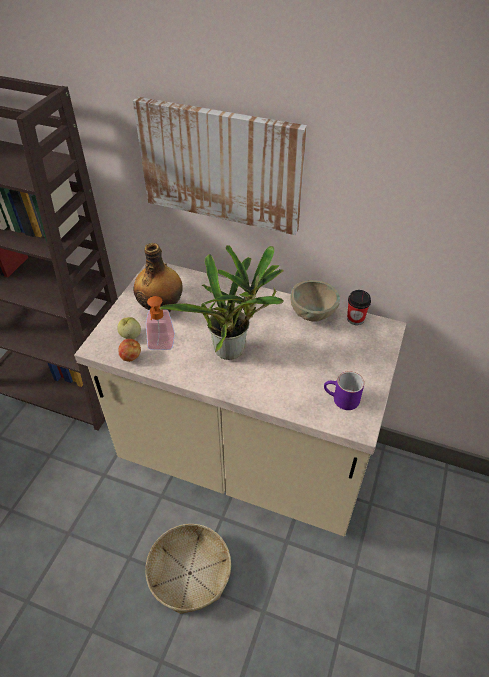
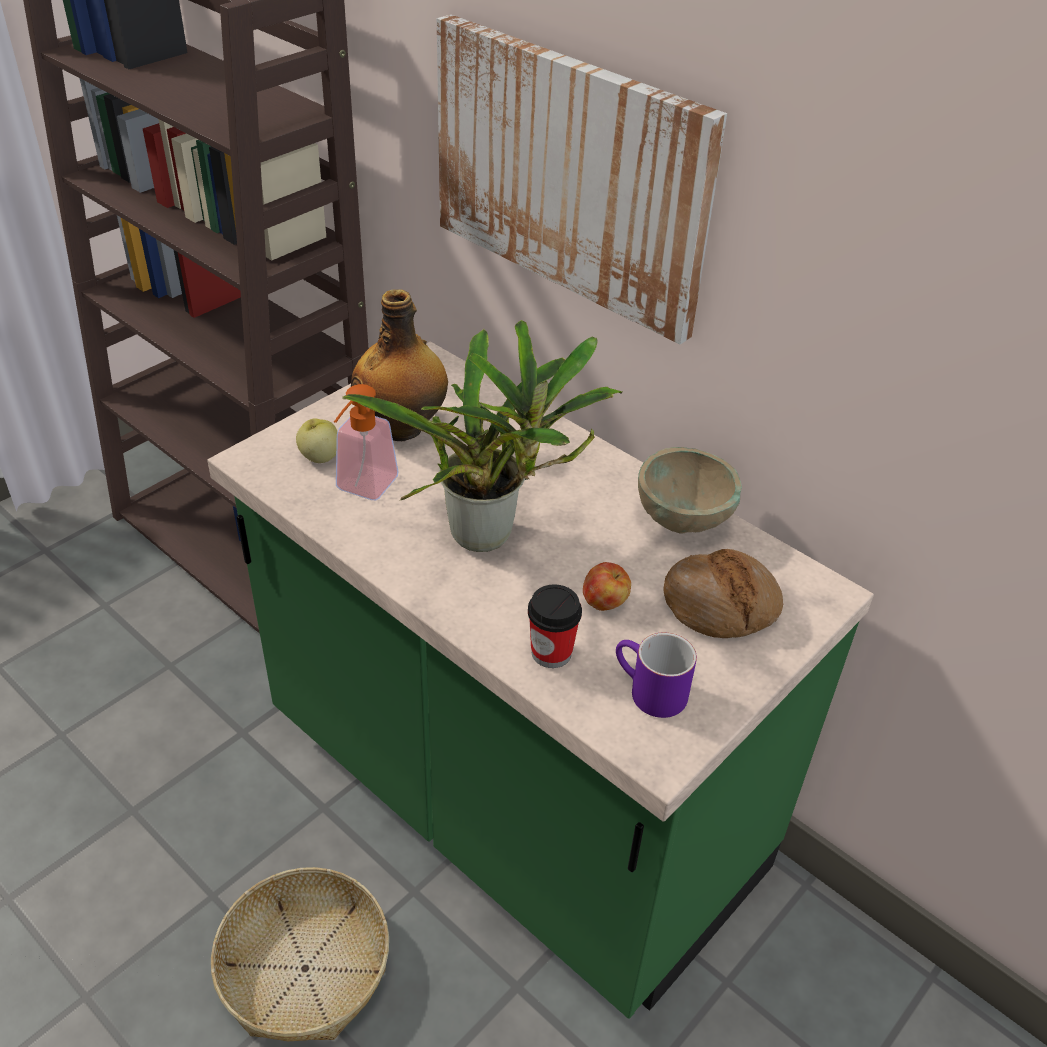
camera: 20 degrees right, 5 degrees down
(131, 357) = (299, 492): apple -> apple (605, 603)
(245, 460) = (510, 800): beige counter -> green counter
(349, 349) = (720, 605): none -> bread
(355, 319) = (766, 554): cup -> cup (551, 652)

